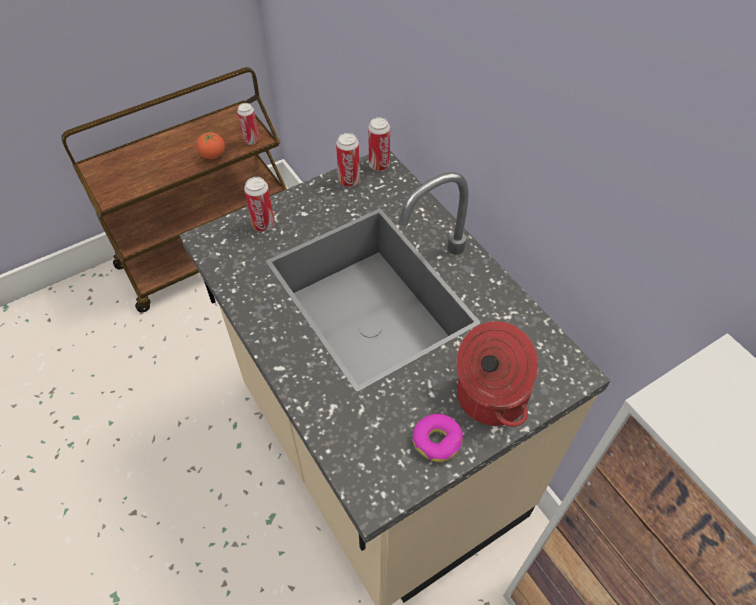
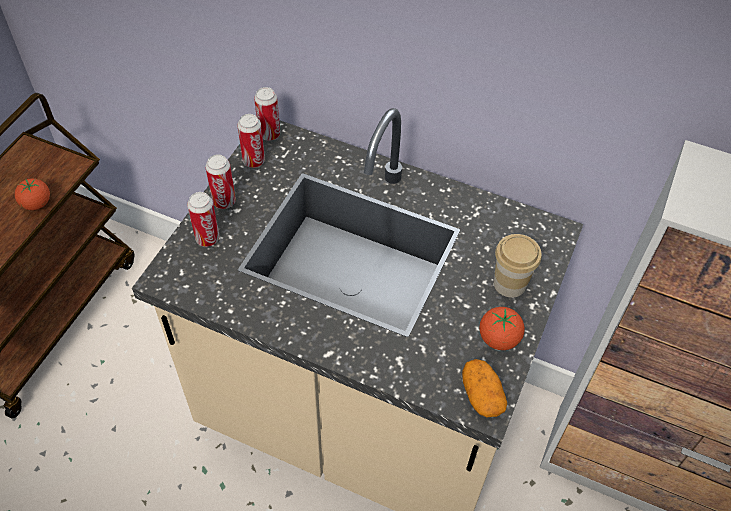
camera: 35 degrees left, 0 degrees up
(251, 140) = (67, 170): can -> can (224, 201)
(379, 483) = (481, 395): none -> potato
(437, 441) = (498, 338): donut -> tomato
(489, 396) = (509, 283): cooking pot -> cup

